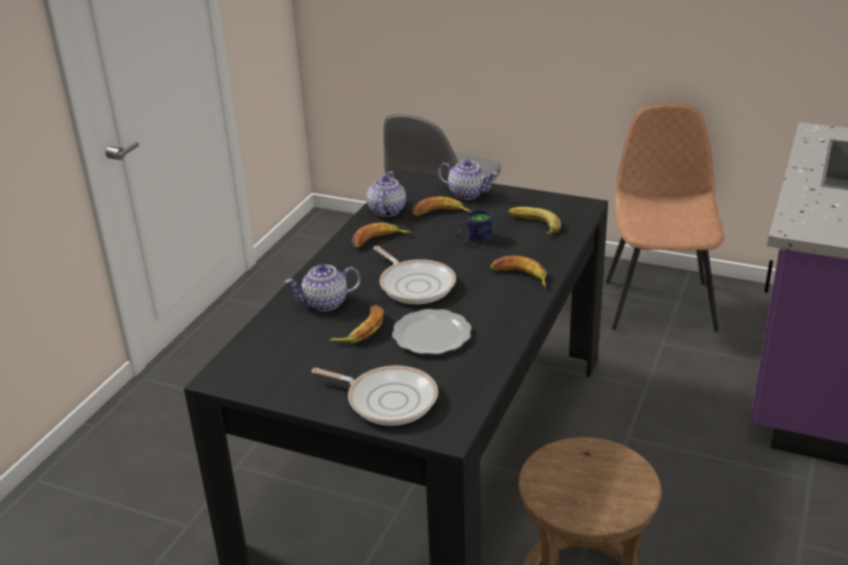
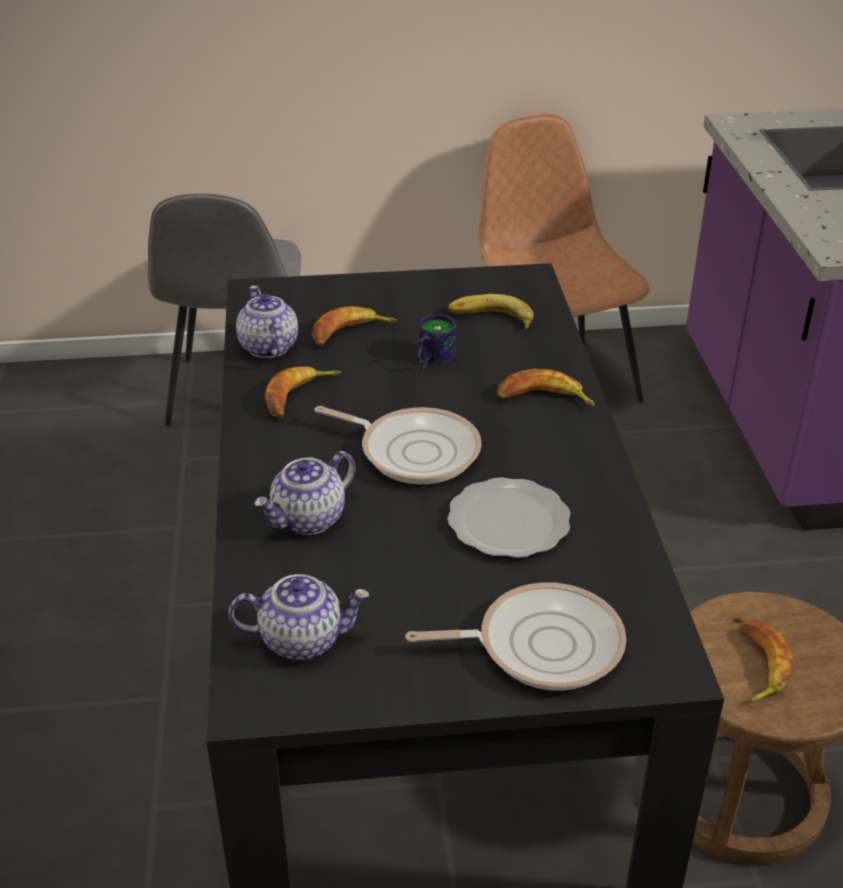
camera: 30 degrees left, 5 degrees up
(361, 329) = (401, 545): banana -> banana (759, 665)
(468, 193) = (361, 294): teapot -> teapot (302, 639)

